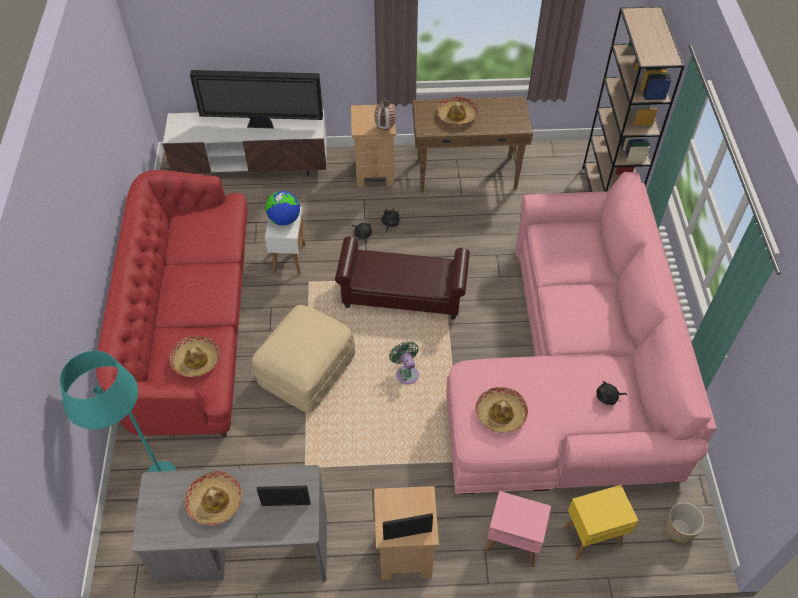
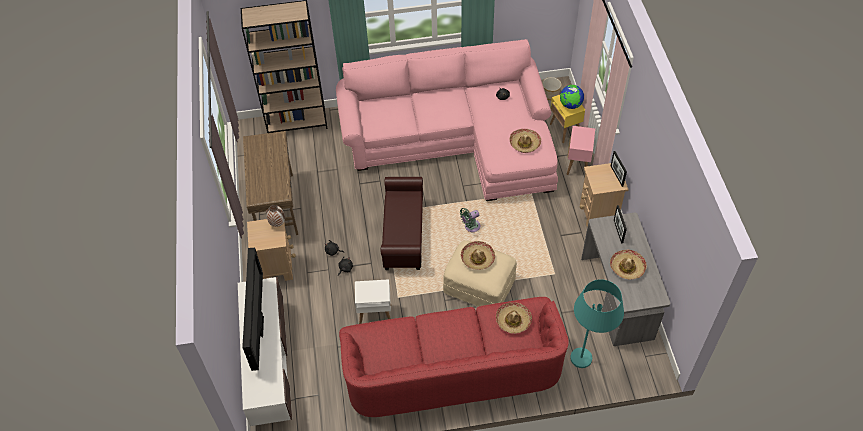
camera: 95 degrees left, 0 degrees up
(284, 219) = (370, 290): globe -> globe (570, 105)
(457, 115) = (266, 176): hat -> hat (477, 258)

